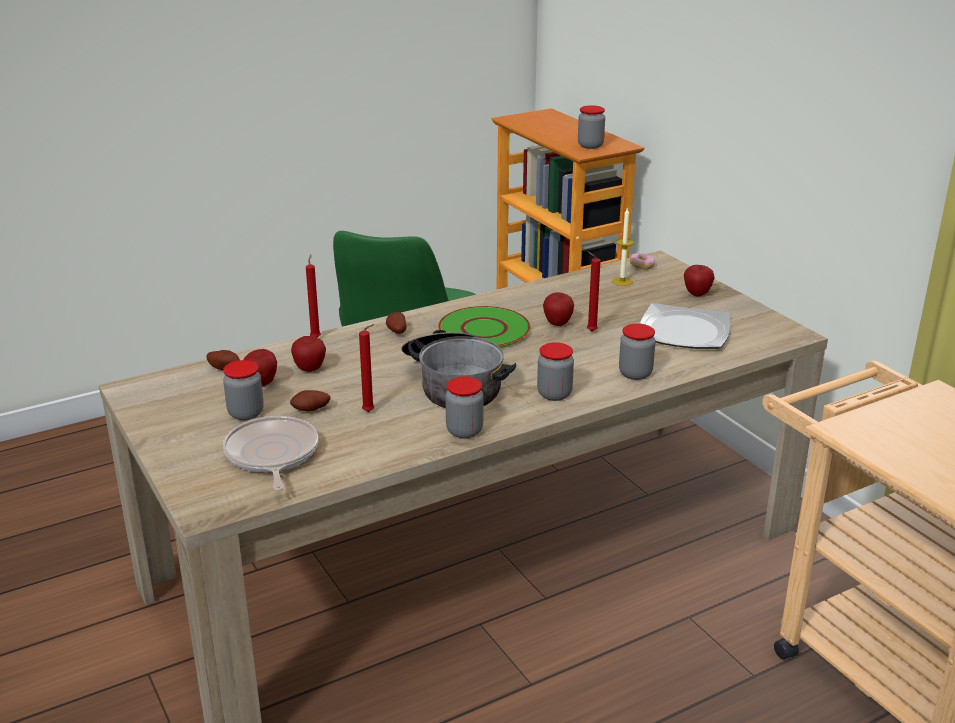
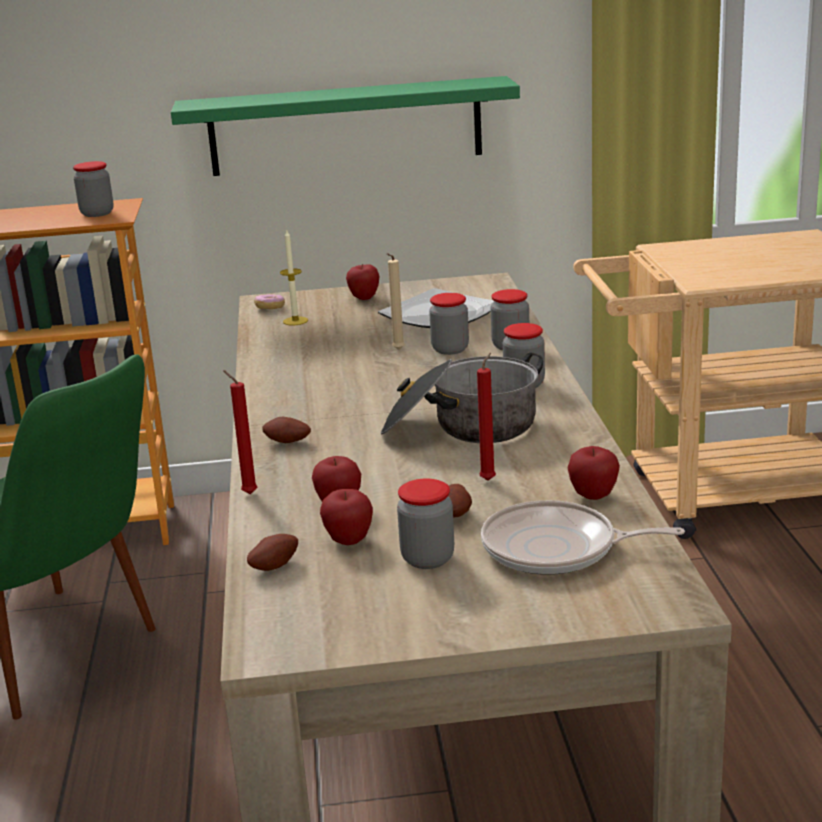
camera: 65 degrees left, 5 degrees down
(464, 431) = (572, 435): jar -> jar (450, 349)
(484, 330) = (337, 396): green plate -> none
(557, 324) = (363, 361): apple -> apple (593, 496)
(590, 331) = (397, 350): red candle -> beige candle
(778, 149) = (345, 126): none -> green shelf

